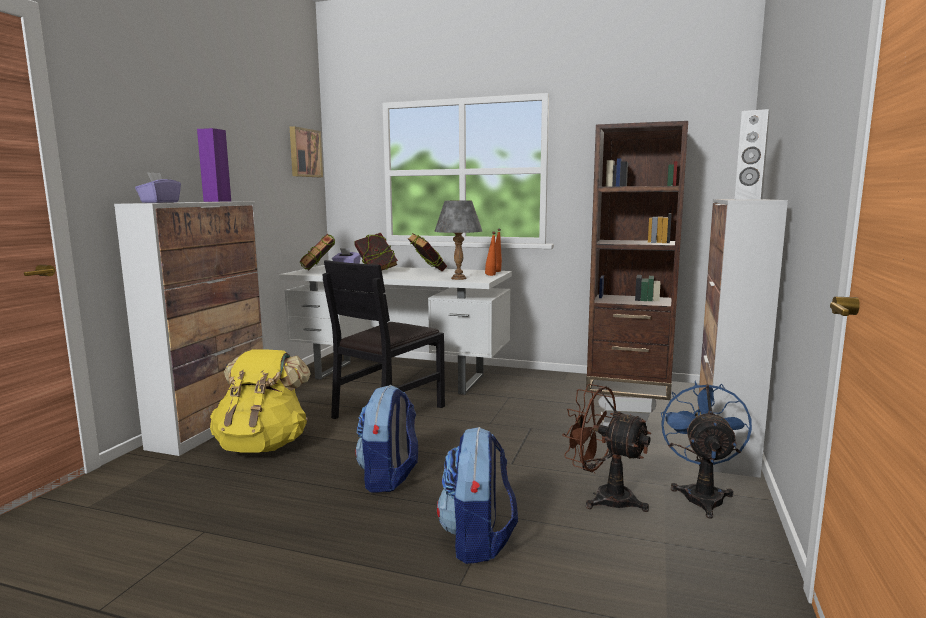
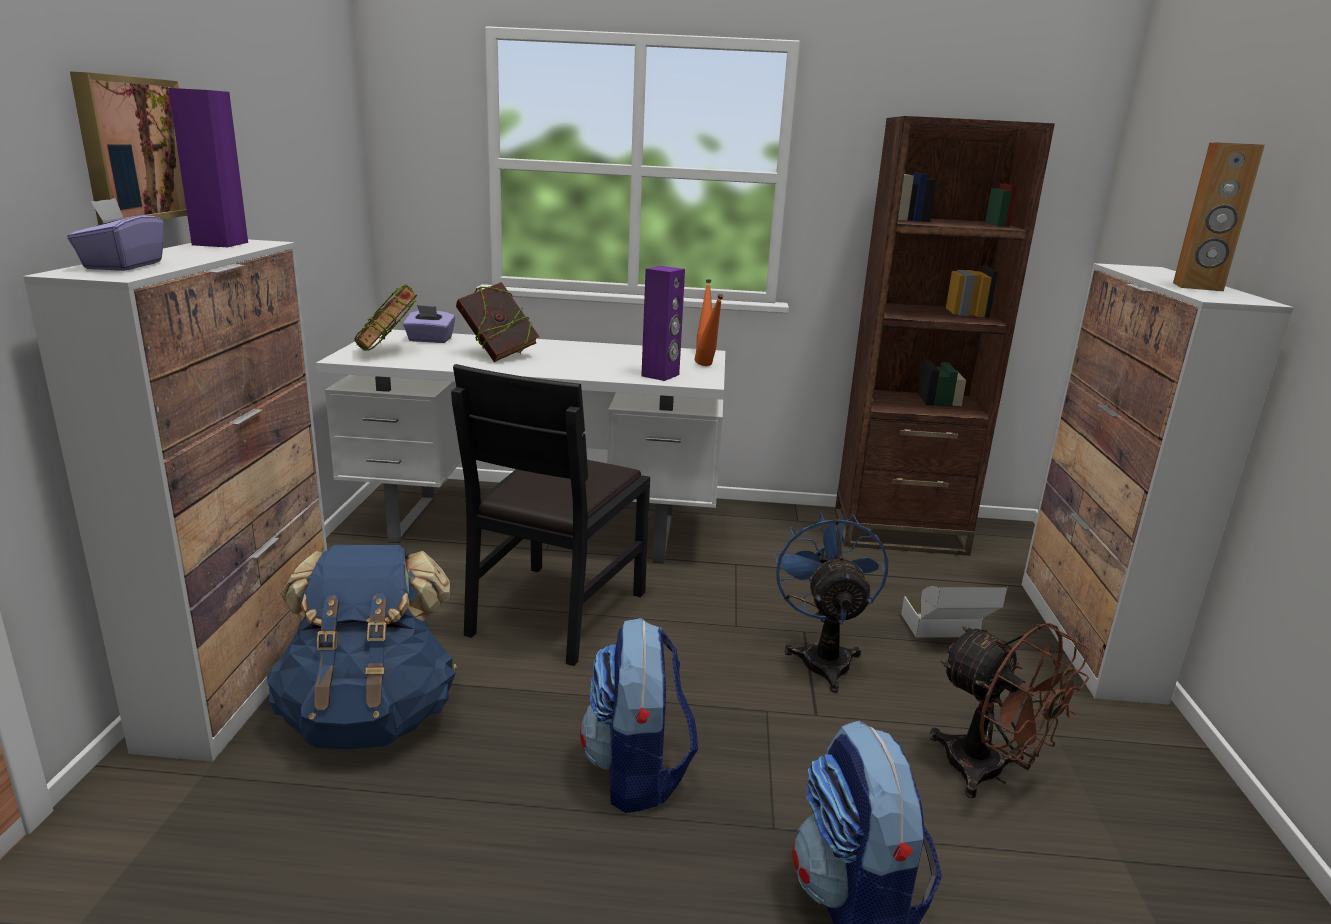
camera: 15 degrees left, 10 degrees up
(263, 445) = (370, 717): yellow backpack -> blue backpack
(304, 153) = (336, 117): picture -> picture (131, 149)
(427, 271) = (587, 353): book -> none
(458, 278) = (661, 375): grey table lamp -> purple speaker
(604, 497) = (988, 773): brown fan -> brown fan turned 150 degrees counterclockwise
(702, 495) = (1115, 750): blue fan -> blue fan (823, 657)
(748, 199) = (1197, 287): white speaker -> brown speaker

